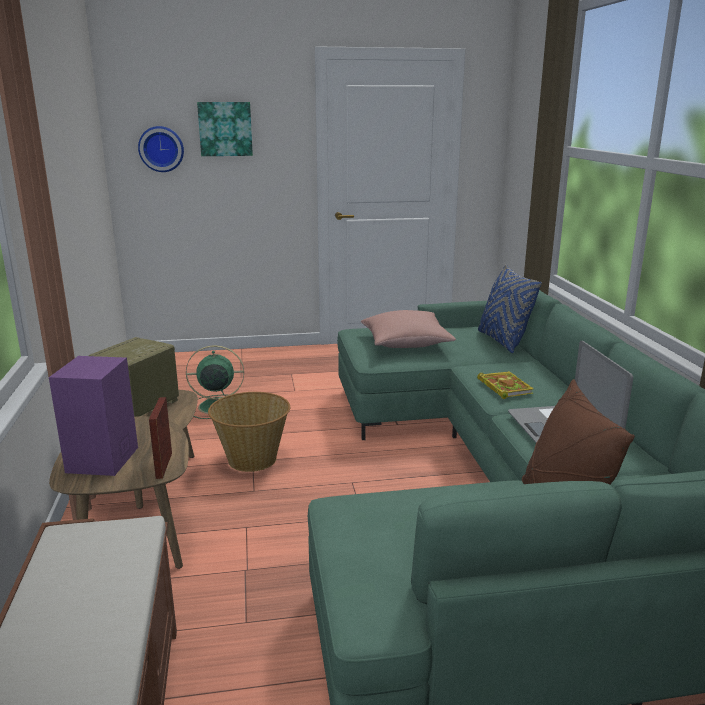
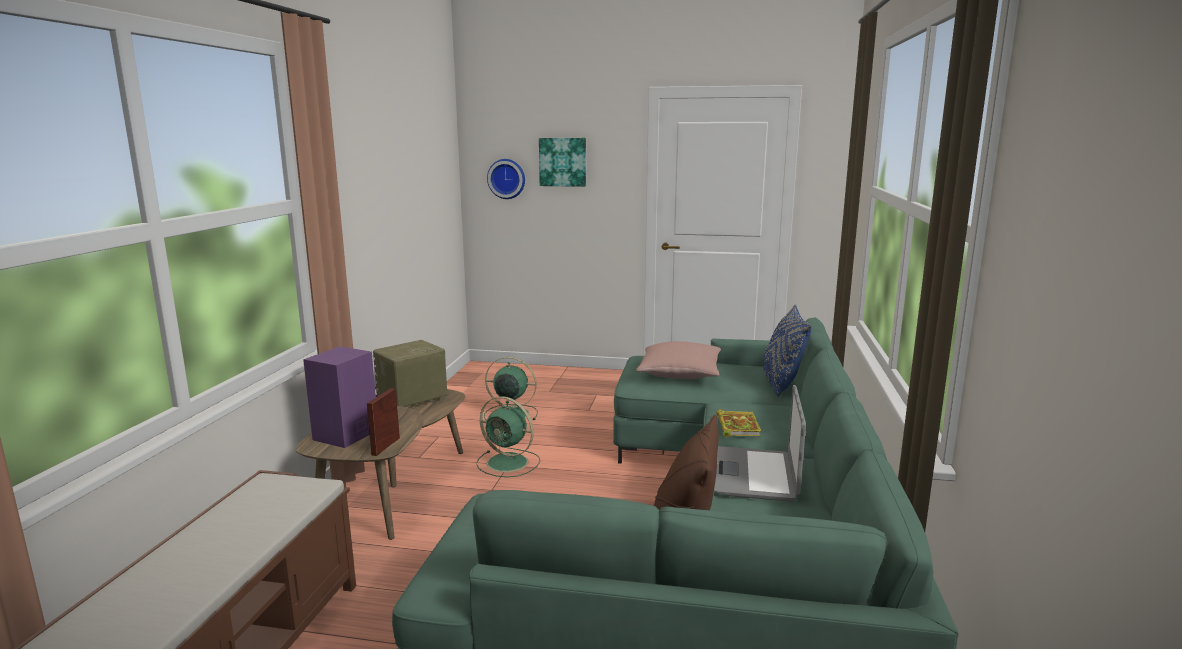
camera: 20 degrees right, 5 degrees down
(252, 459) = (509, 463): basket -> green fan

